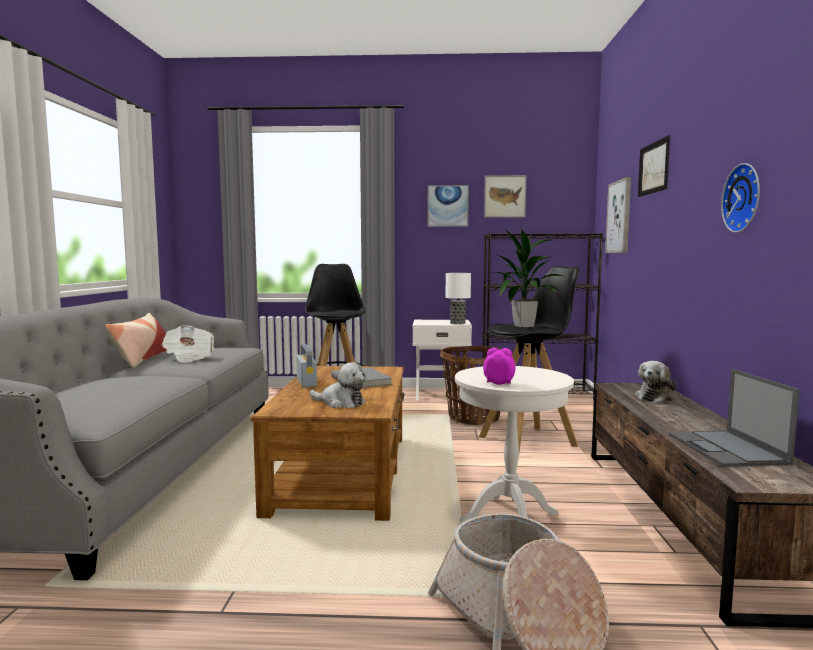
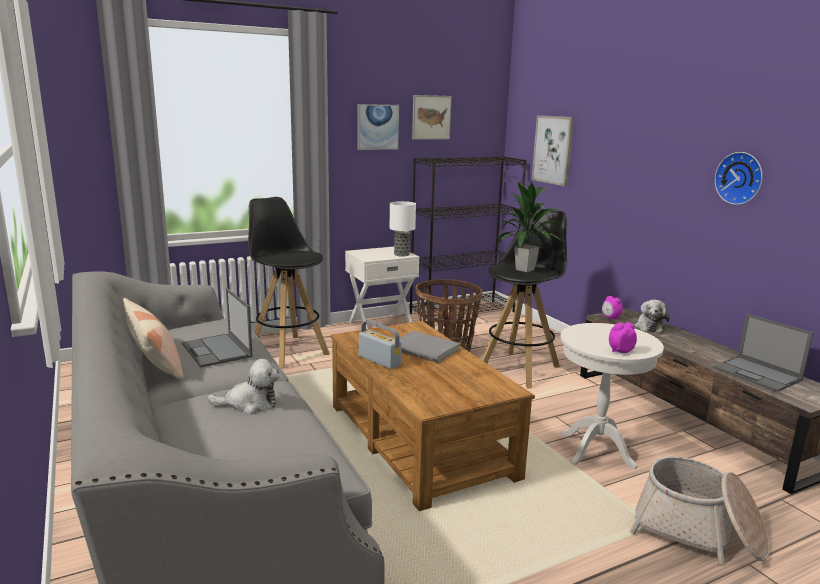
camera: 30 degrees left, 10 degrees up
(189, 357) = (217, 350): newspaper -> laptop
(340, 403) = (463, 384): plush toy -> plush toy (250, 404)
(618, 387) = (610, 318): none -> alarm clock
(654, 168) = (612, 119): picture -> none

